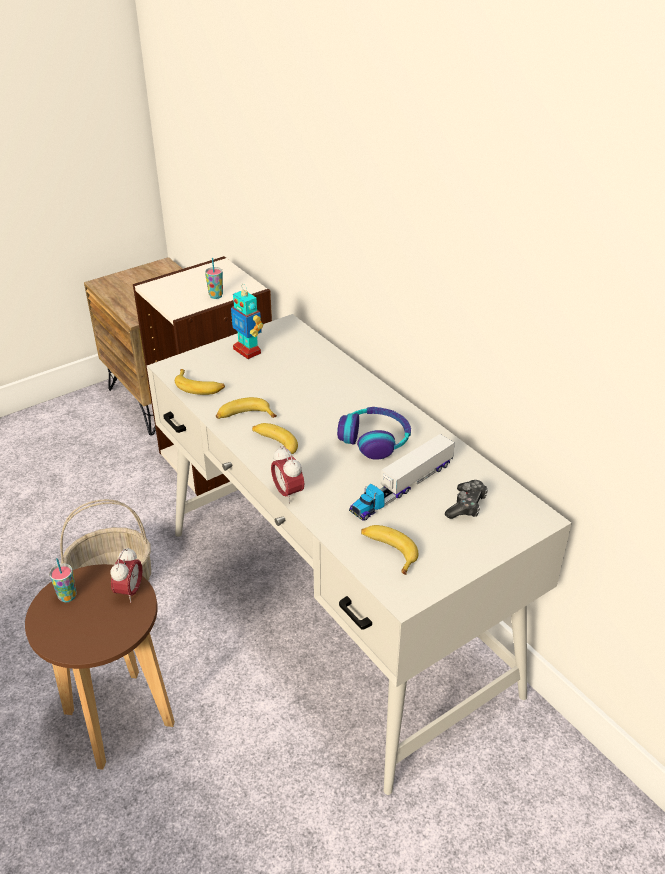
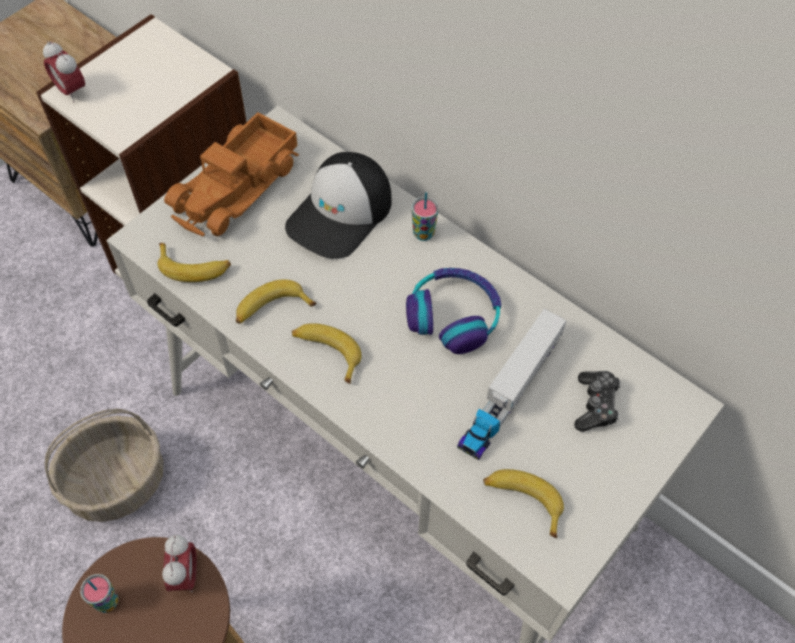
camera: 15 degrees left, 20 degrees up
(216, 296) = (165, 96): cup -> cup (423, 233)
(247, 351) = (238, 187): toy robot -> toy truck
(288, 493) = (370, 432): alarm clock -> alarm clock (71, 91)
(314, 374) = (341, 213): none -> cap

